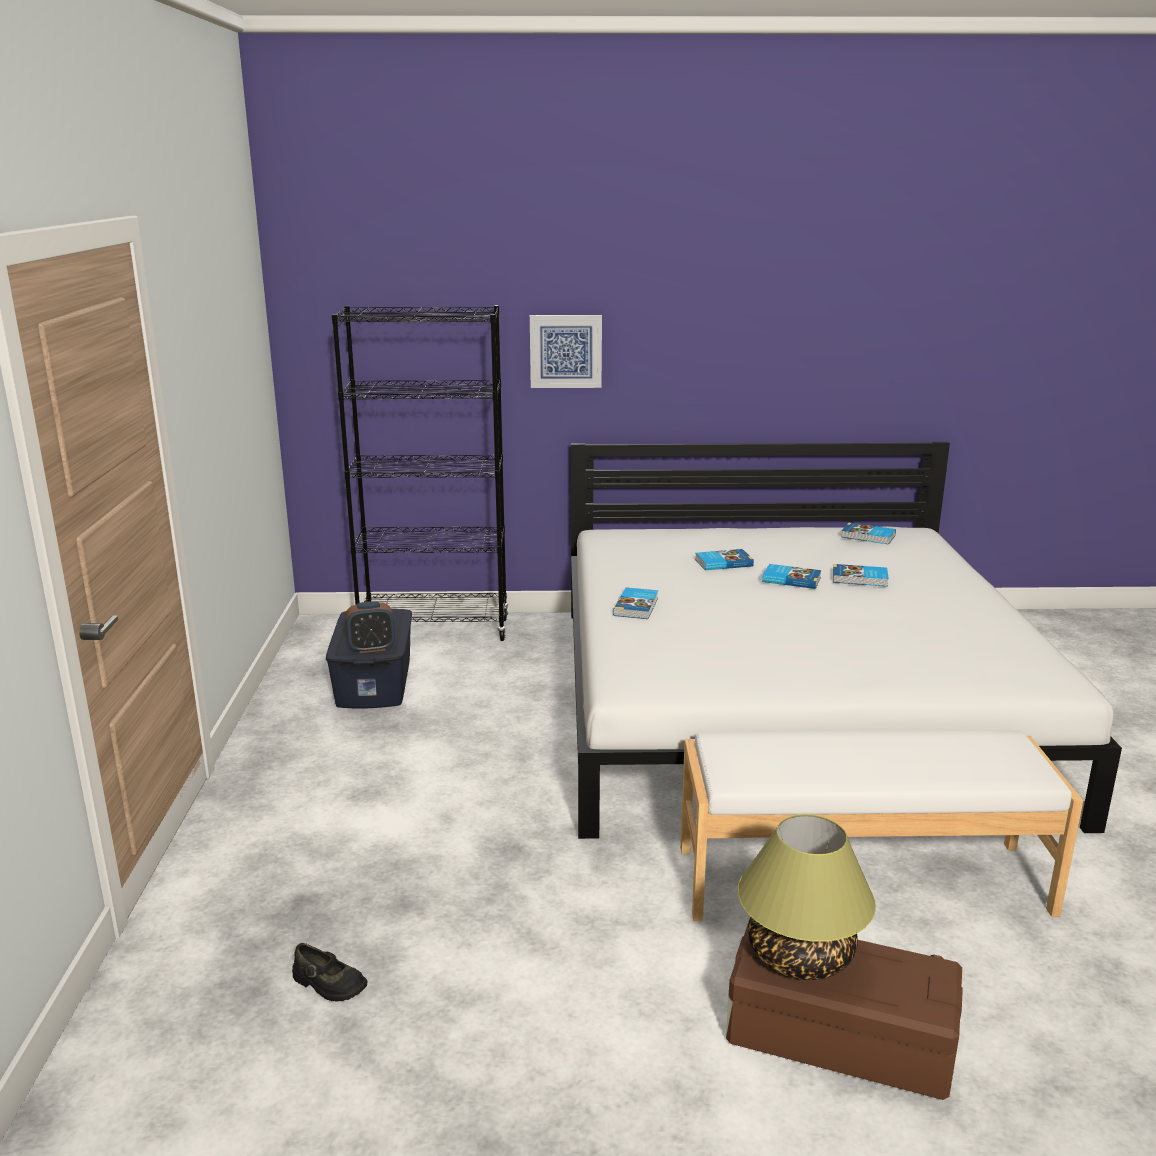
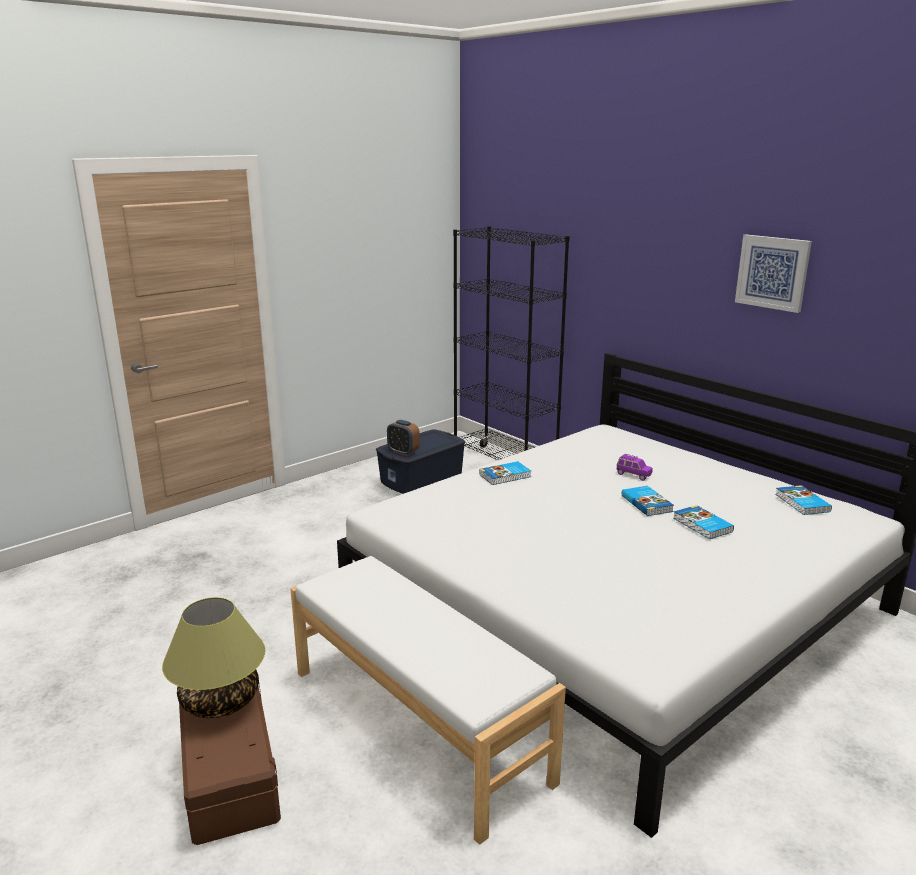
camera: 50 degrees right, 0 degrees up
(328, 984) = (143, 591): black shoe -> none
(565, 351) = (614, 278): picture -> picture (772, 272)
(723, 562) = (633, 475): book -> purple toy car

